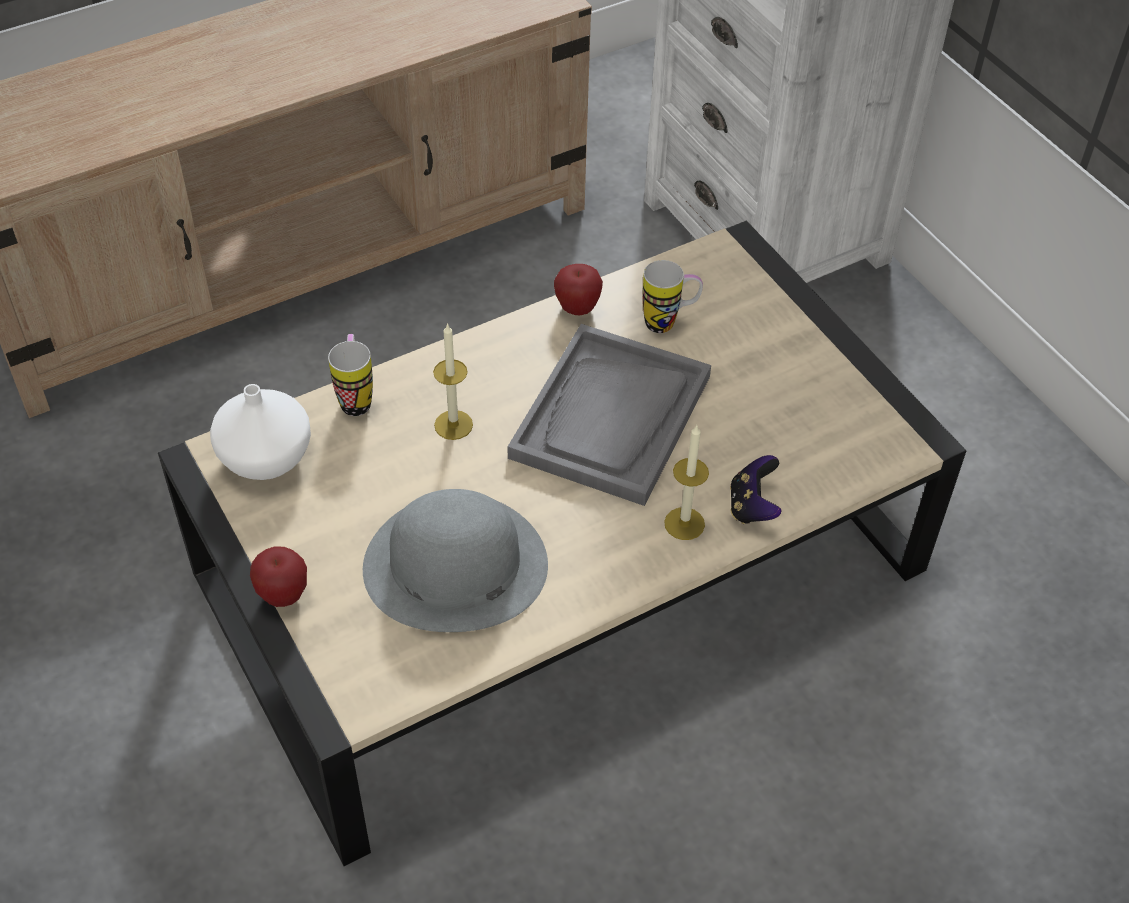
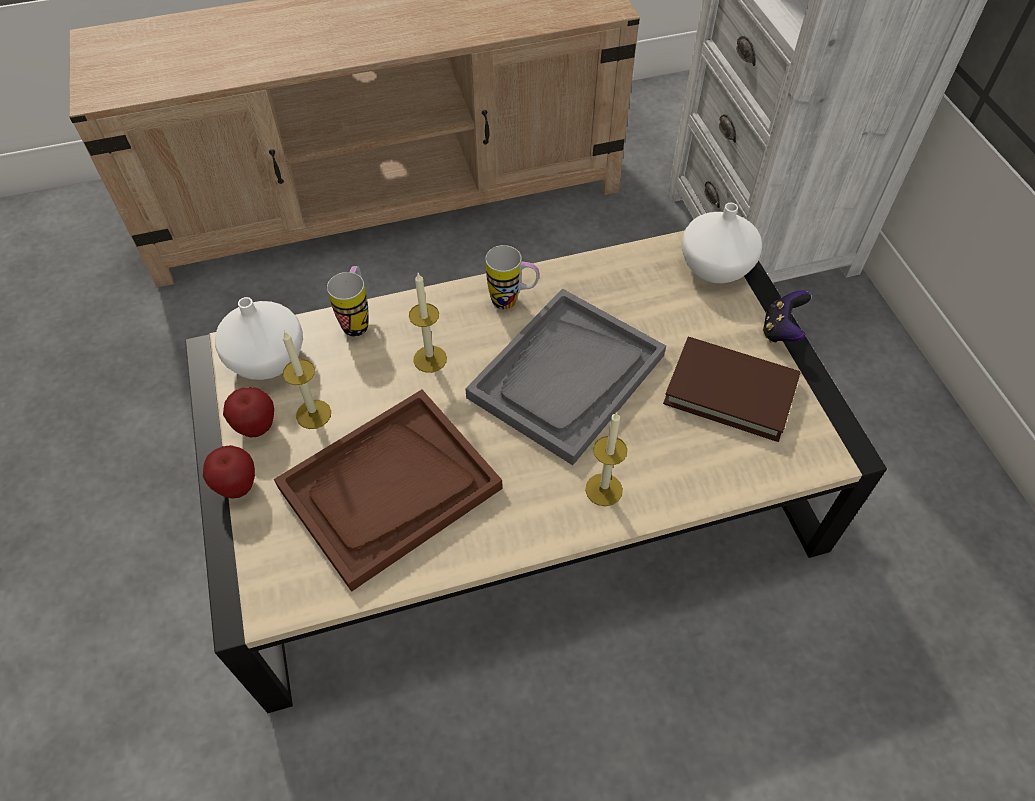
camera: 15 degrees right, 5 degrees up
(341, 505) = (313, 414): none -> candle
(454, 566) = (389, 489): grey hat -> brown tray
(577, 308) = (566, 274): apple -> apple (256, 427)
(669, 323) = (641, 300): mug -> mug (513, 301)
(741, 275) = (716, 268): none -> white vase
(752, 507) = (670, 485): game controller -> game controller (781, 330)
(789, 402) = (730, 392): none -> brown book

